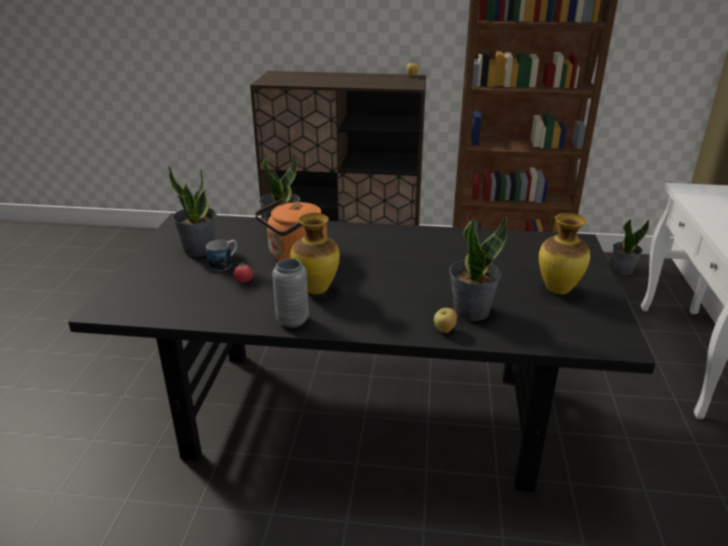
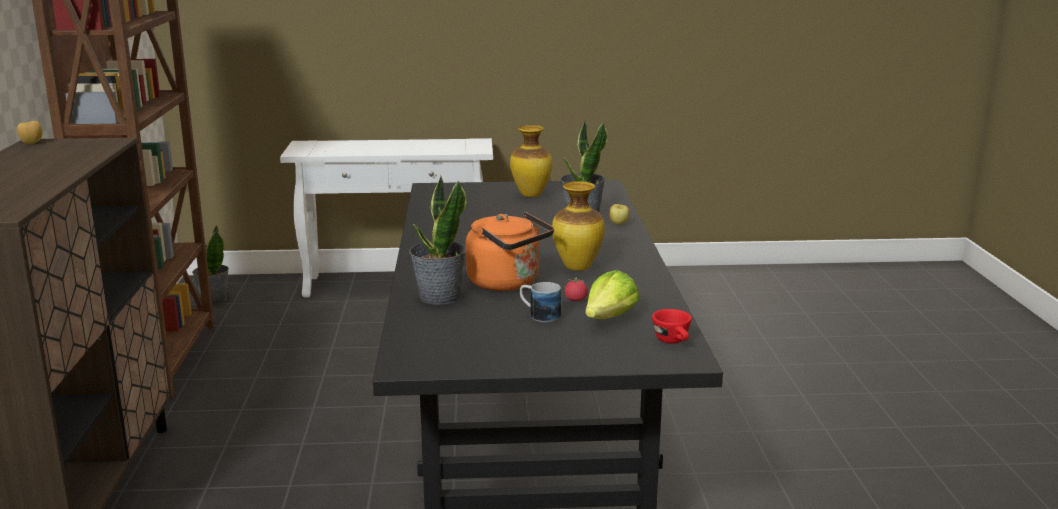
camera: 100 degrees left, 10 degrees down
(134, 310) = (674, 341): none -> red cup
(197, 290) = (610, 318): none -> lettuce
(199, 249) = (505, 335): potted plant -> none
(292, 321) = (641, 271): grey vase -> none

